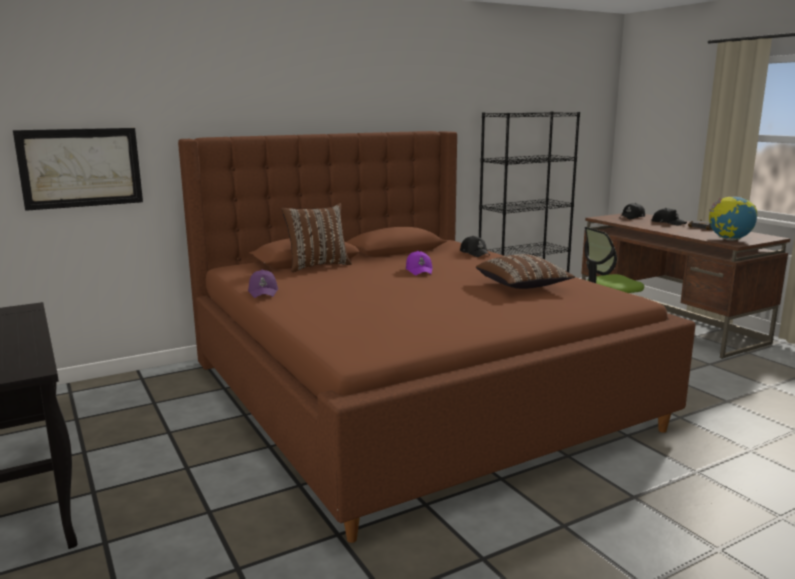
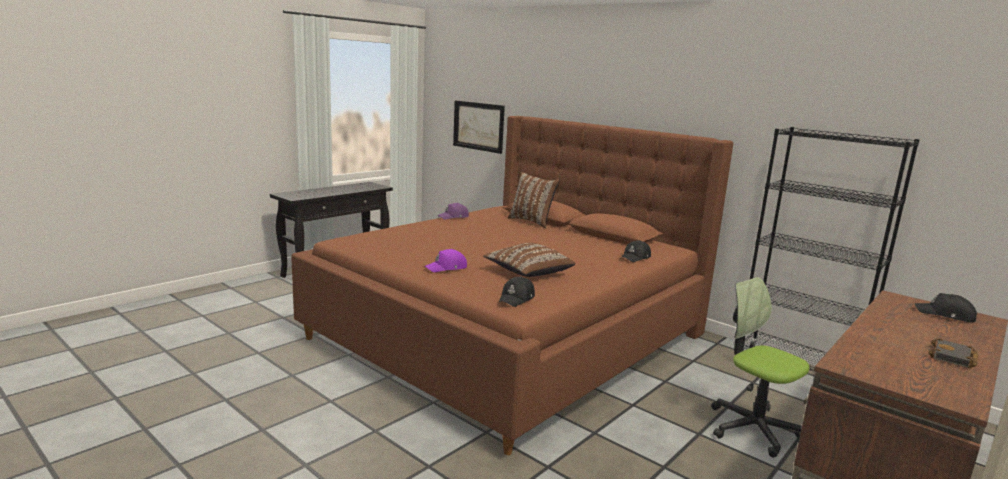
camera: 70 degrees right, 0 degrees up
(419, 270) = (548, 244): purple cap -> purple cap (447, 268)
(668, 223) = (944, 335): black cap -> black cap (517, 298)
(729, 240) = (867, 365): globe -> none

